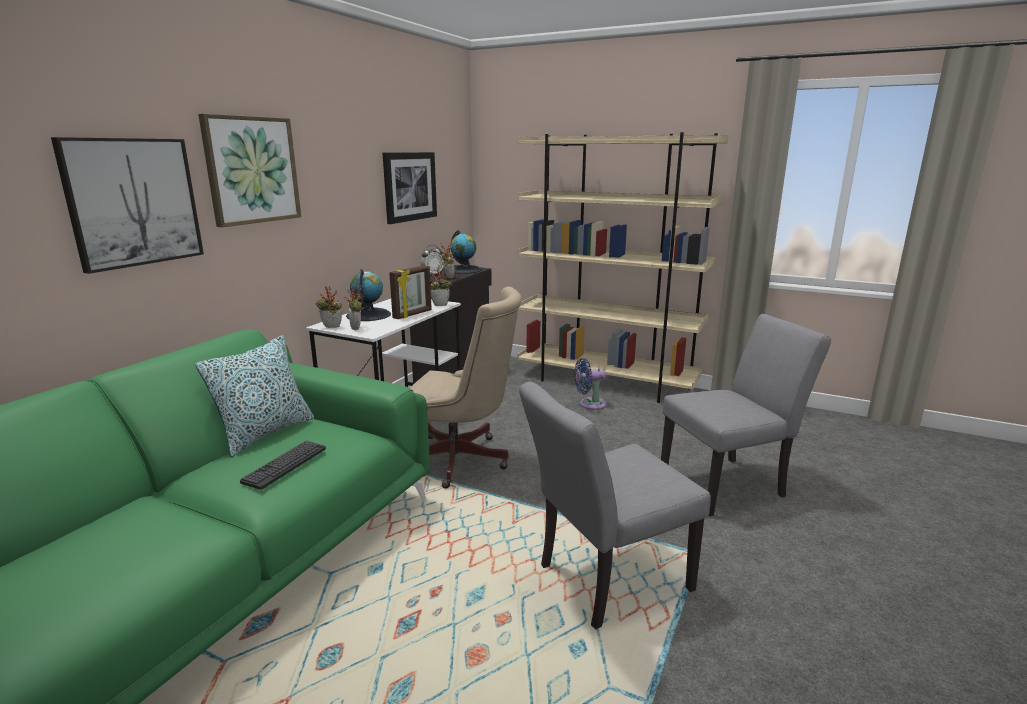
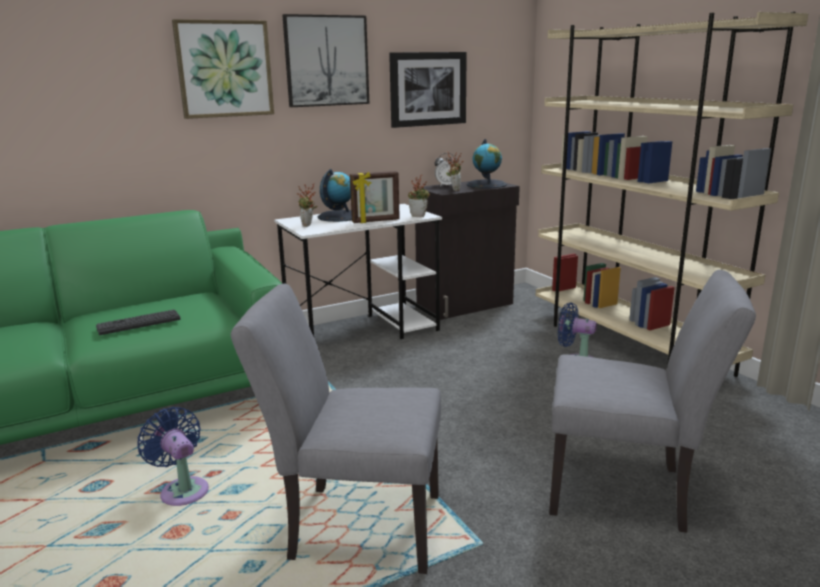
camera: 35 degrees right, 0 degrees up
(133, 202) = (107, 94): picture -> picture (326, 61)
(265, 433) = (165, 299): pillow -> none
(330, 327) = (290, 222): potted plant -> none
(425, 618) = (182, 490): none -> blue fan
(461, 461) = (372, 379): beige office chair -> none

